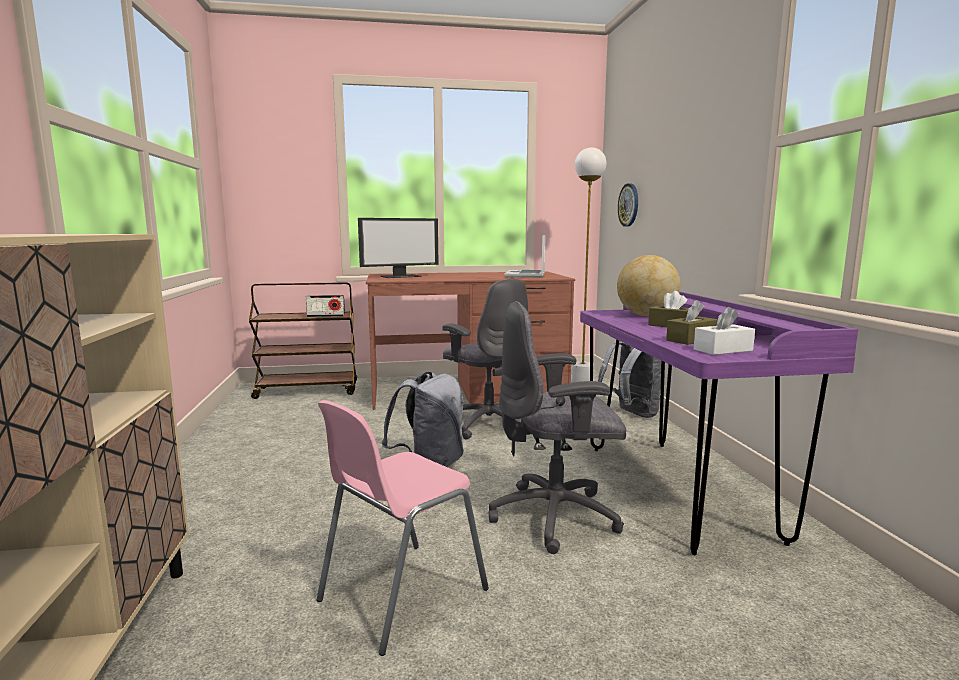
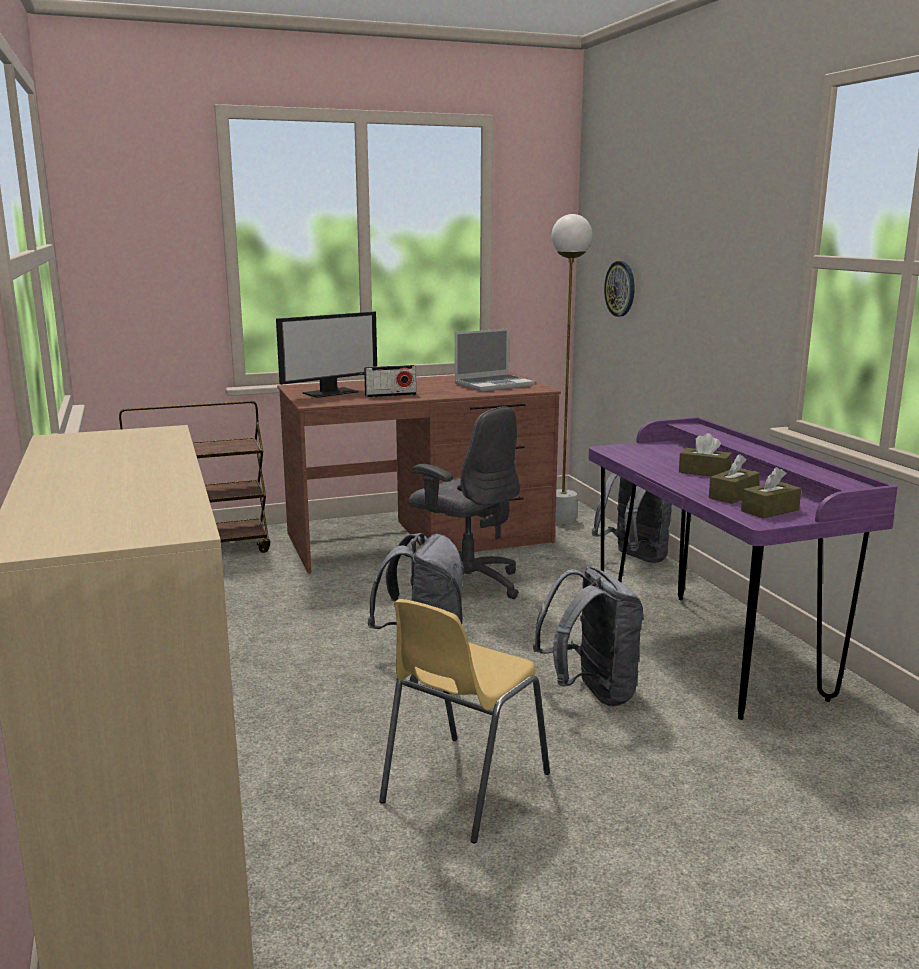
camera: 10 degrees left, 5 degrees up
(326, 316) = (227, 449): radio -> radio (390, 395)
(400, 595) = (463, 788): pink chair -> yellow chair
(526, 275) = (494, 384): laptop -> laptop turned 120 degrees counterclockwise
(556, 517) = (591, 693): grey office chair -> grey backpack
(646, 315) = (668, 454): globe -> none
(723, 350) = (770, 510): white tissue box -> brown tissue box

